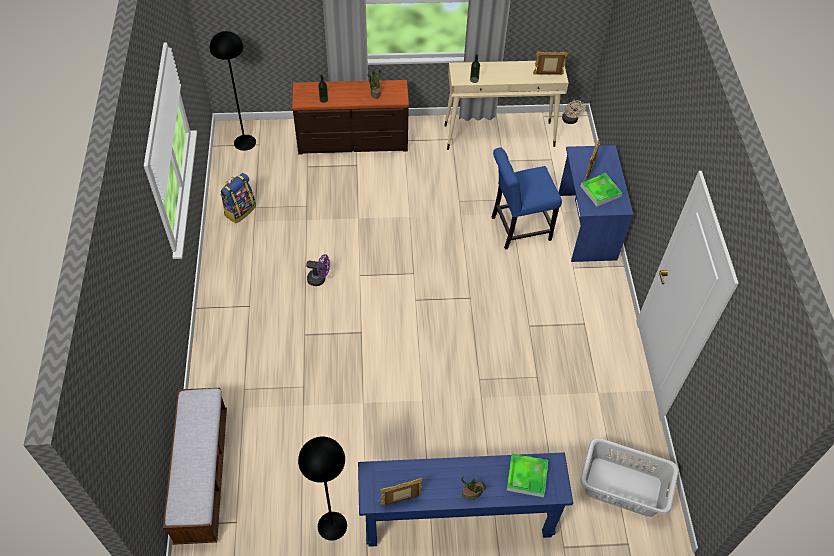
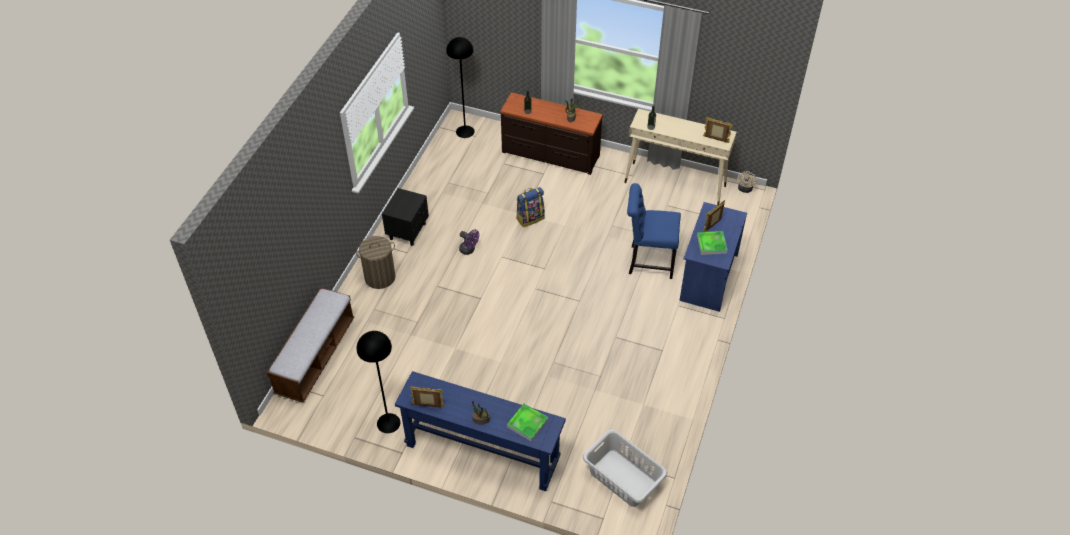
camera: 25 degrees right, 5 degrees down
(232, 347) = (380, 277): none -> laundry basket
(237, 279) = (408, 231): none -> black nightstand
(240, 210) = (435, 181): backpack -> backpack (530, 218)

